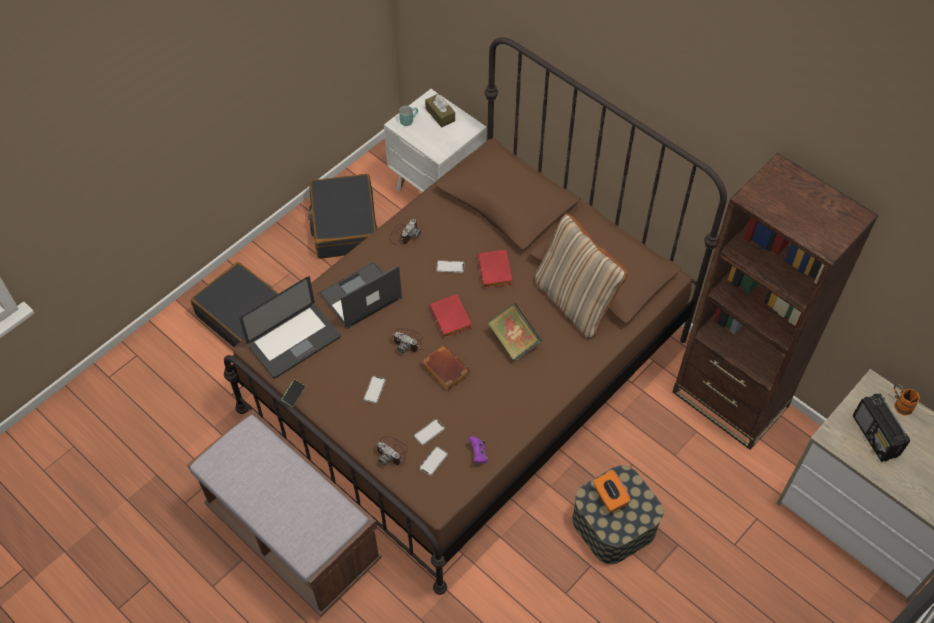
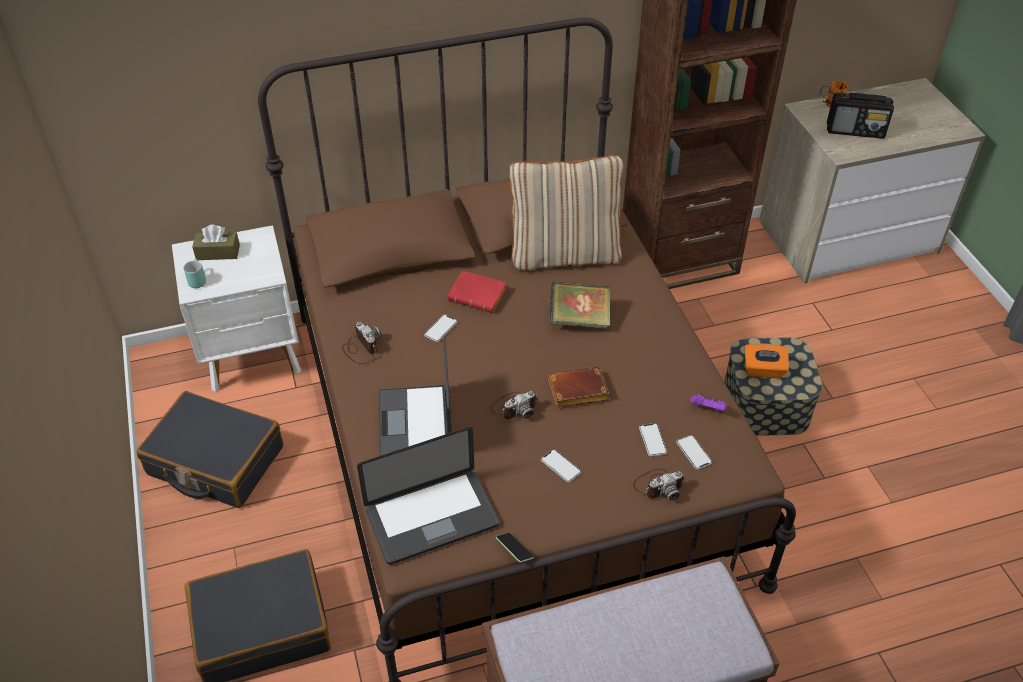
camera: 60 degrees left, 10 degrees down
(294, 341) = (432, 518): laptop -> laptop turned 75 degrees clockwise
(452, 319) = (513, 356): red book -> none

